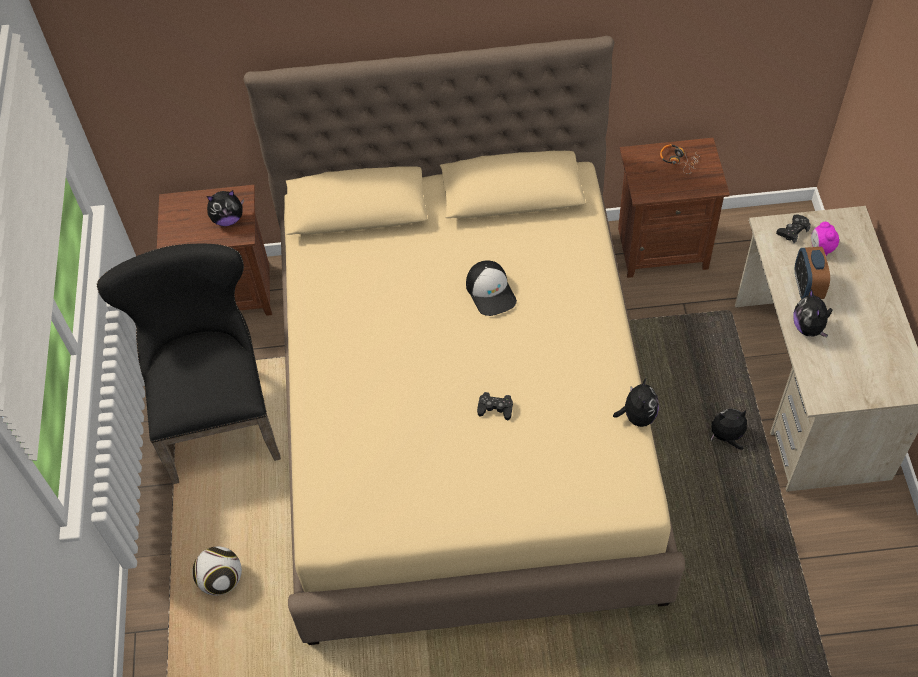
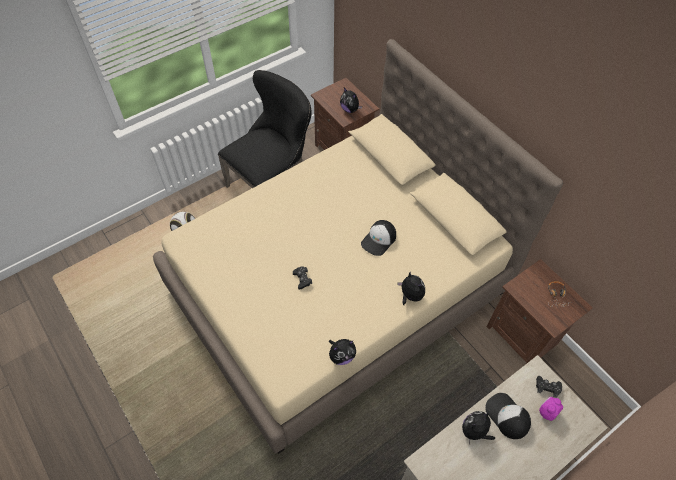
camera: 55 degrees right, 0 degrees up
(727, 437) = (412, 437): plush toy -> plush toy (410, 296)
(807, 287) = (507, 416): alarm clock -> cap

